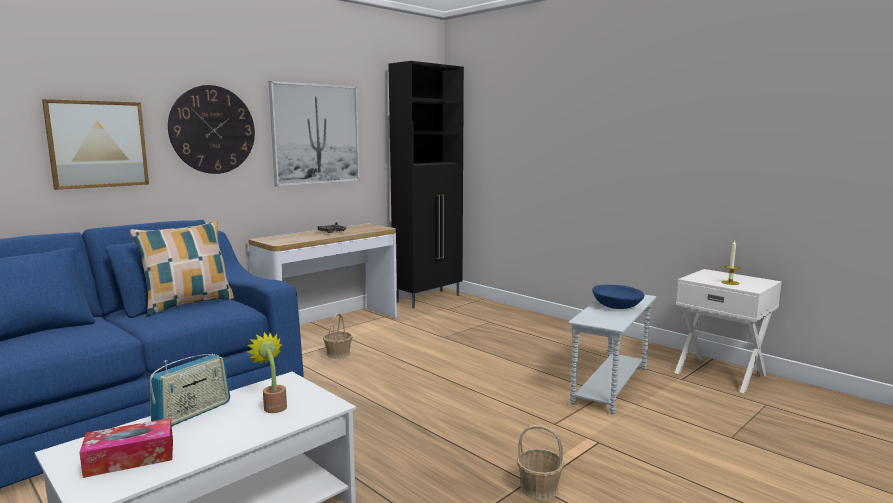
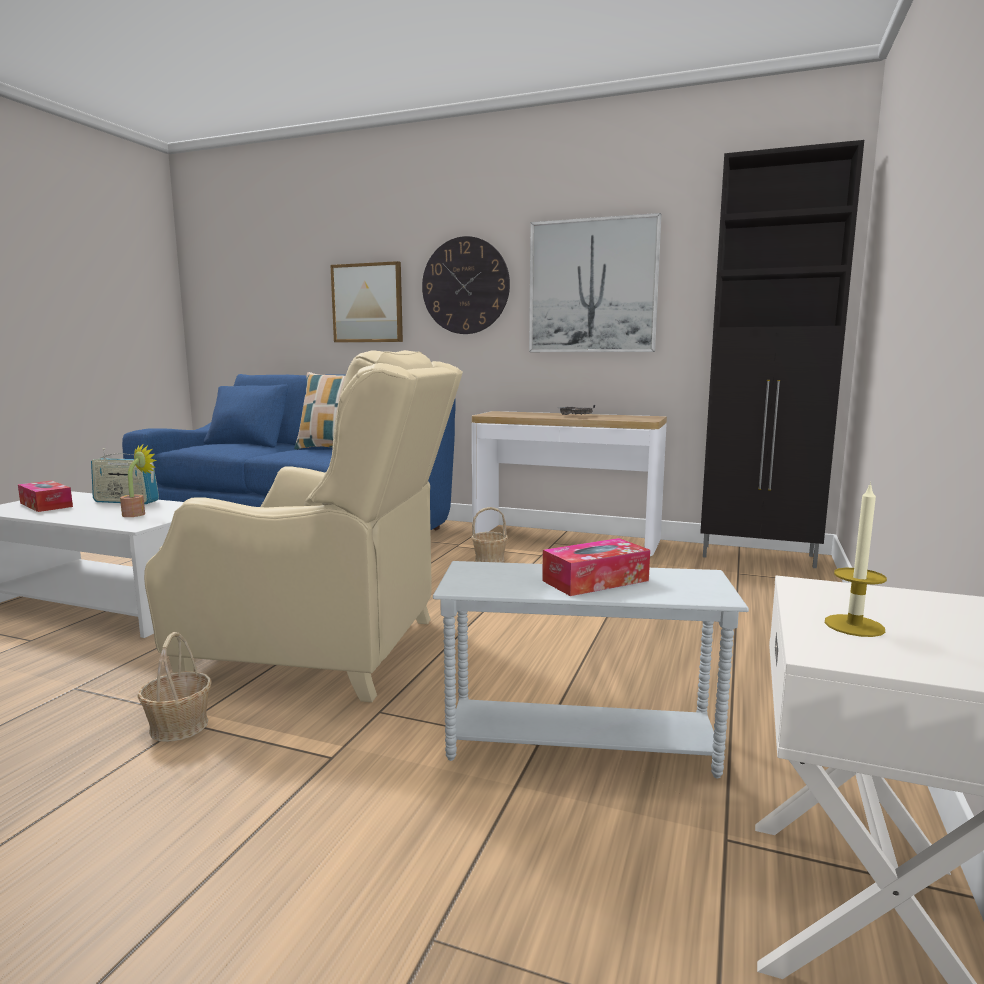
camera: 65 degrees right, 0 degrees up
(452, 430) = (323, 649): none -> beige armchair
(616, 306) = (595, 581): blue bowl -> tissue box

